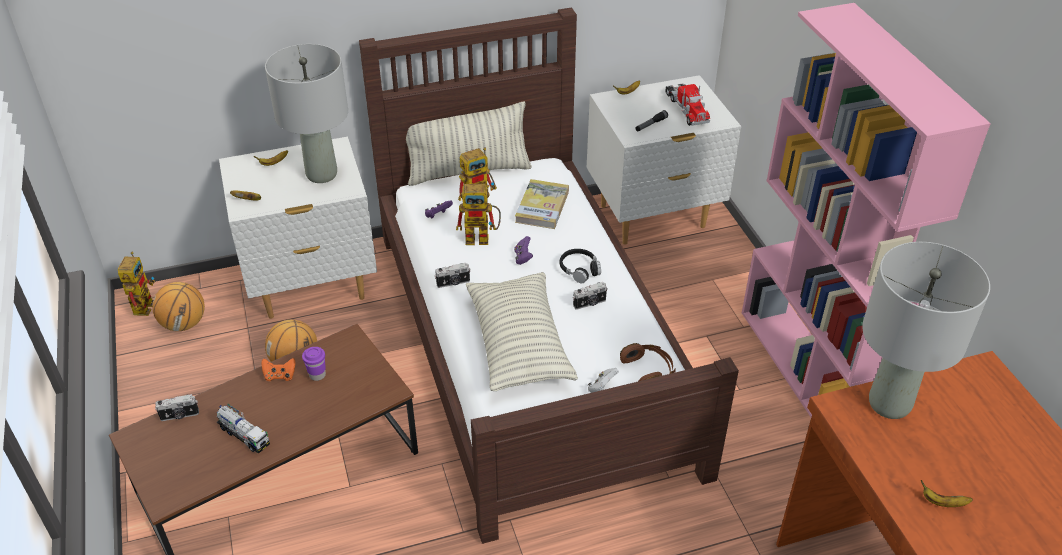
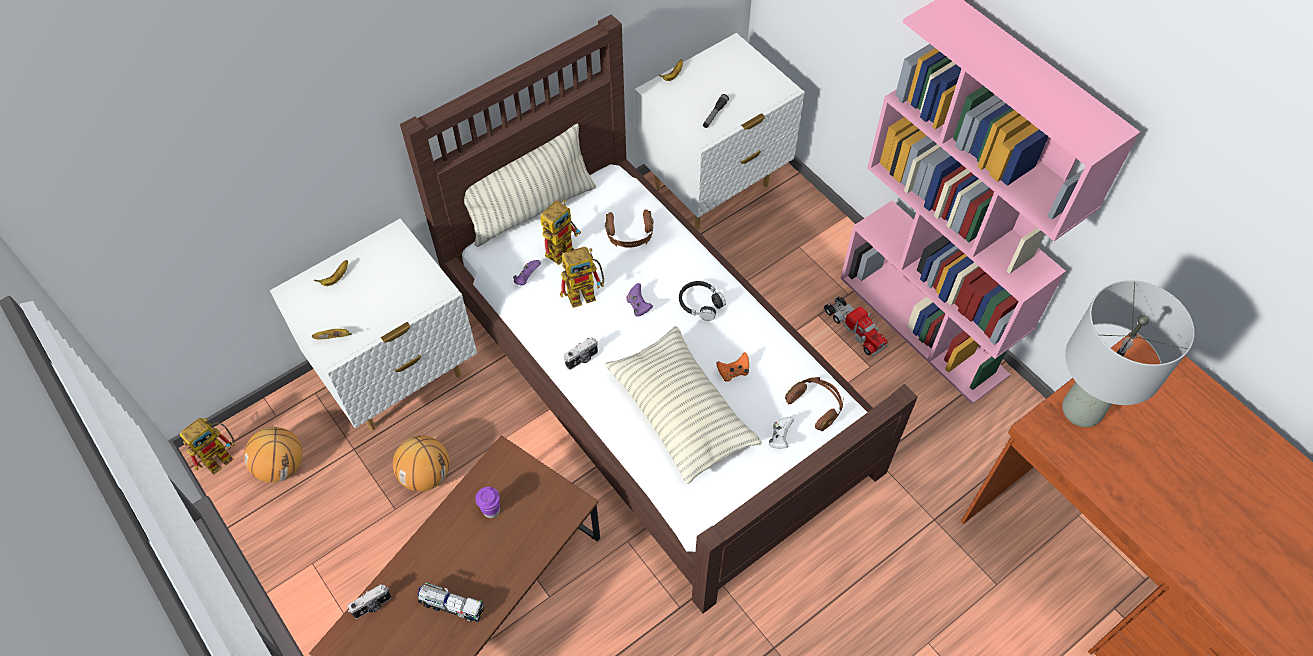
camera: 20 degrees left, 15 degrees up
(143, 303) = (222, 455): toy robot -> toy robot turned 60 degrees clockwise
(280, 376) = (453, 524): orange game controller -> orange game controller (733, 372)
(322, 174) = (398, 278): grey table lamp -> none
(542, 206) = (630, 235): book -> brown headphones
(590, 303) = (728, 342): camera -> none
(686, 108) = (741, 82): toy truck -> toy truck (854, 328)
(942, 502) = (1160, 503): banana -> none

